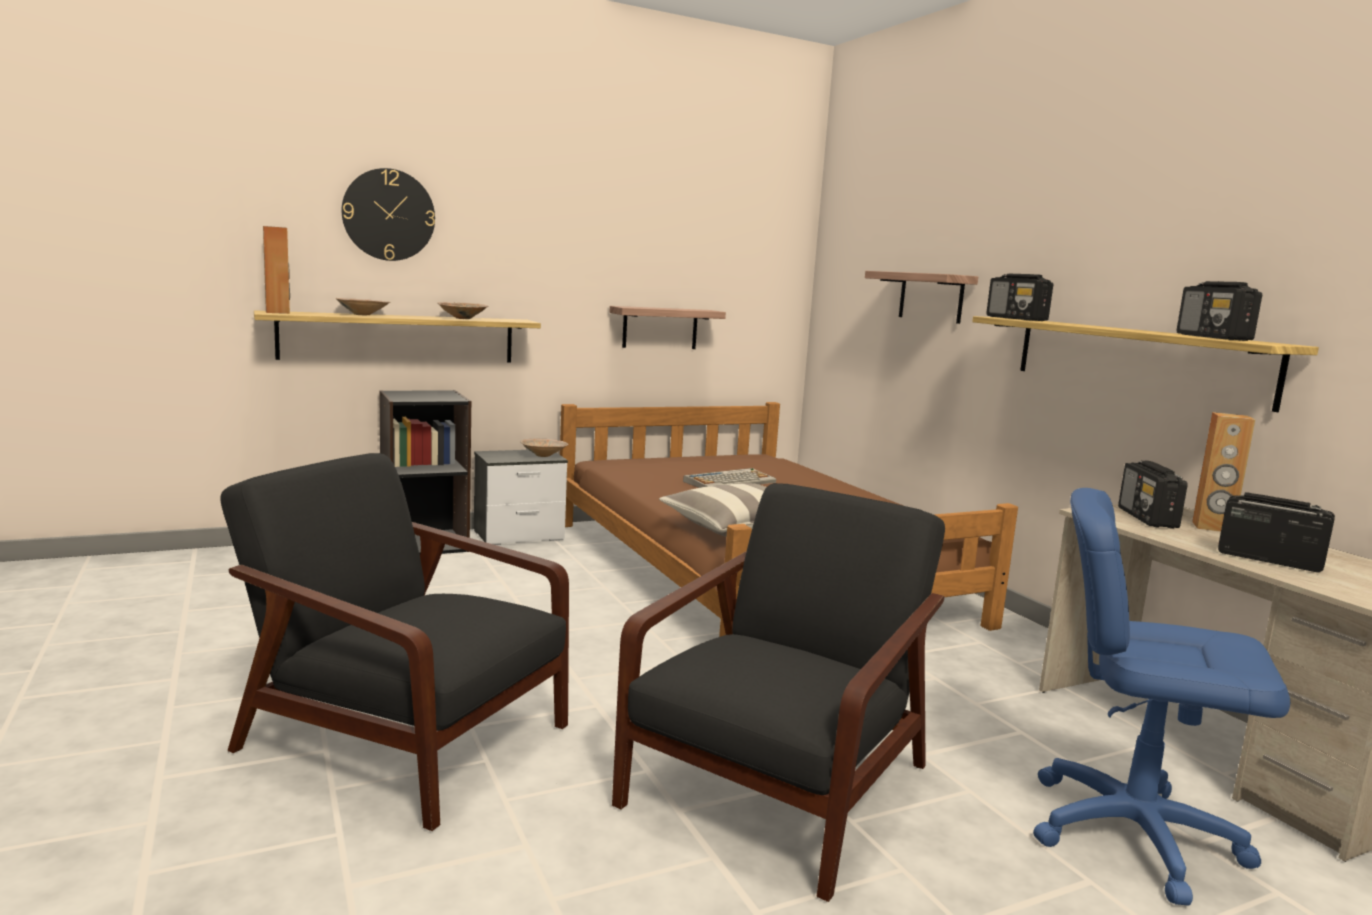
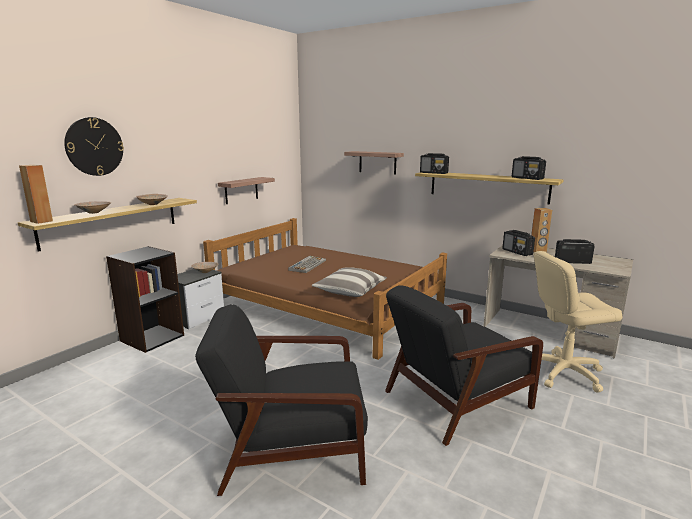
camera: 30 degrees left, 5 degrees up
(781, 783) = (455, 400): black armchair -> black armchair turned 120 degrees counterclockwise
(1132, 833) = (563, 372): blue office chair -> beige office chair

